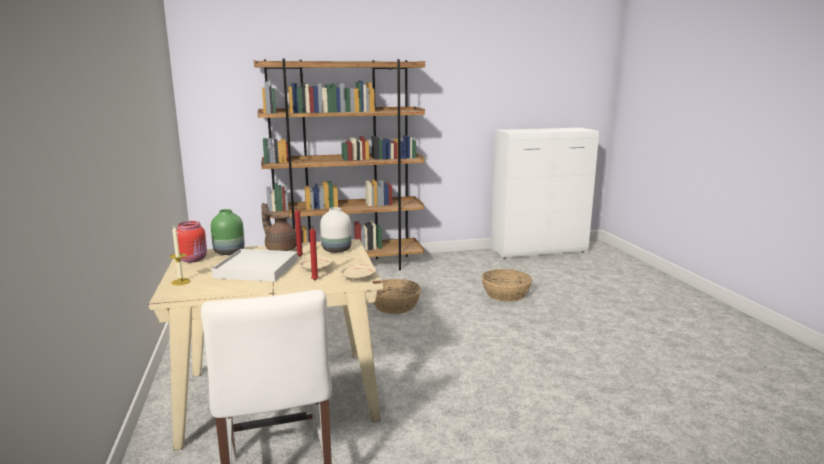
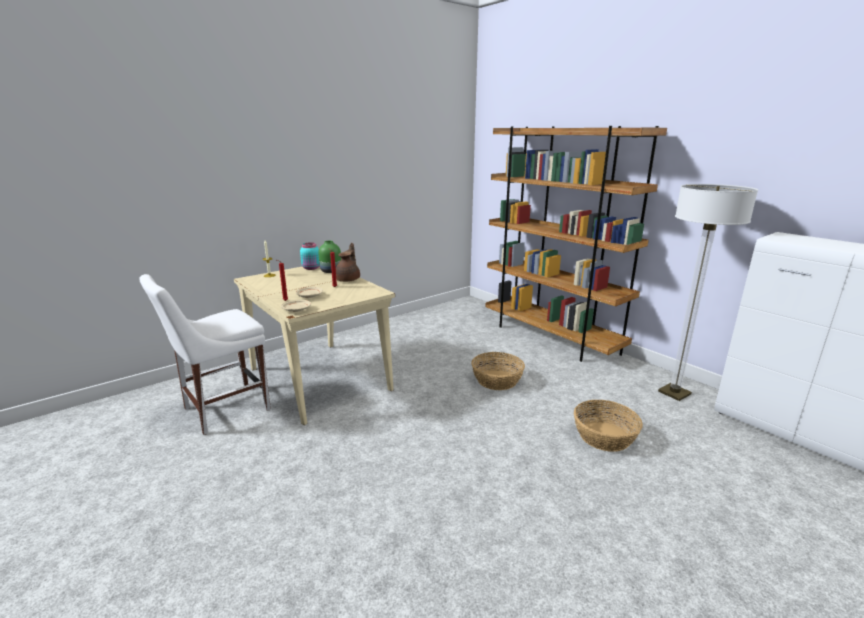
camera: 65 degrees right, 5 degrees up
(194, 259) = (311, 268): red jar -> turquoise jar
(257, 269) = (301, 284): white tray -> none
(335, 250) = (357, 292): white vase -> none
(472, 260) = (674, 393): none -> floor lamp

